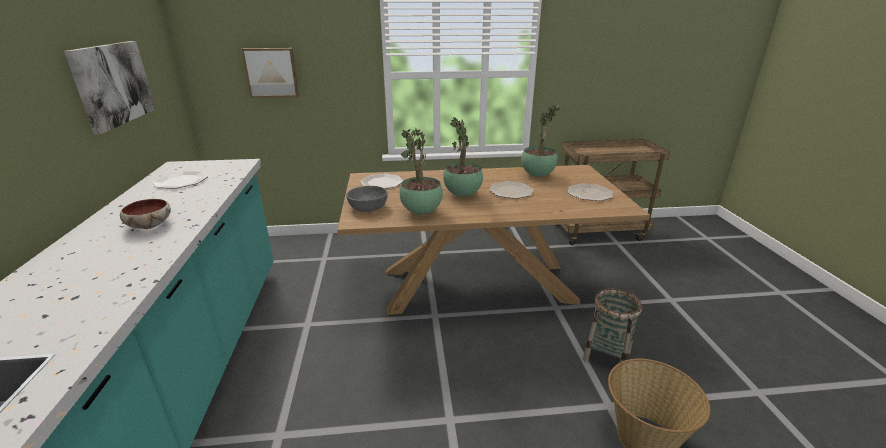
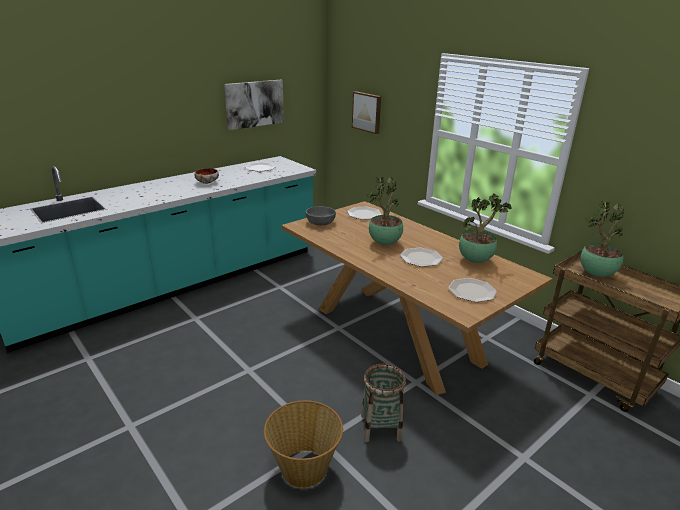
camera: 55 degrees right, 0 degrees up
(421, 213) = (335, 239): potted plant -> potted plant (595, 275)

